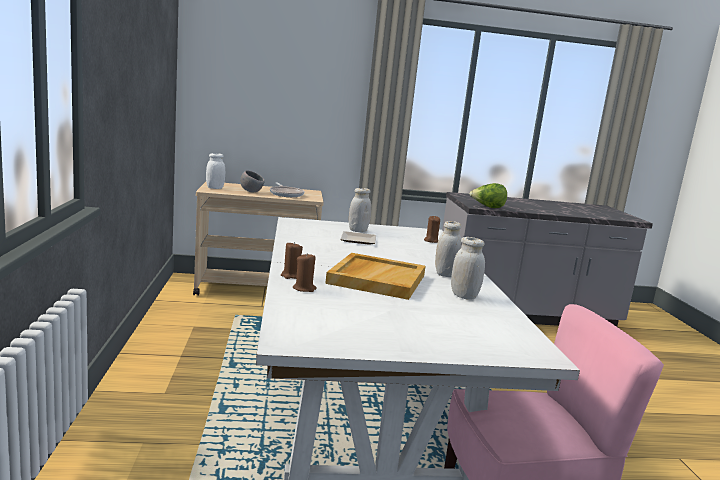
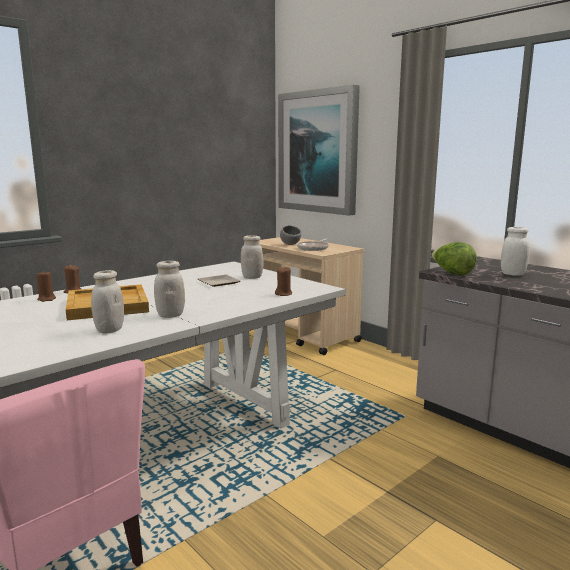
camera: 55 degrees right, 0 degrees up
(215, 188) = (272, 240): white jar -> white jar (512, 274)
(252, 87) = (318, 152): none -> picture

